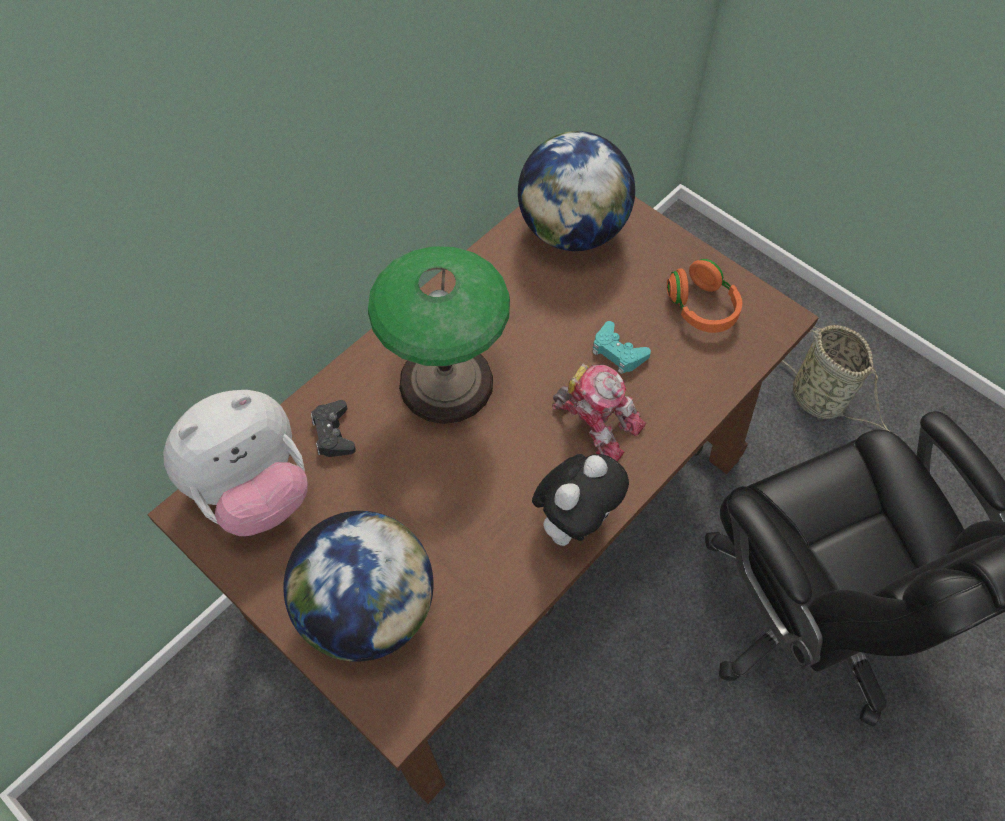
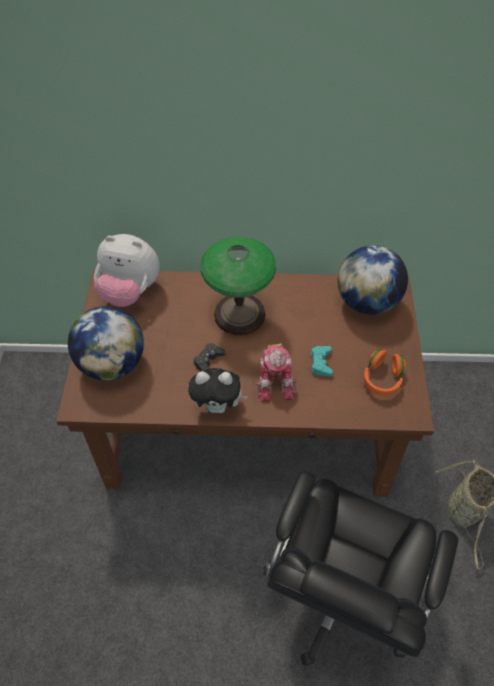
camera: 50 degrees right, 5 degrees down
(333, 433) = (179, 296): black game controller -> black game controller (208, 360)

